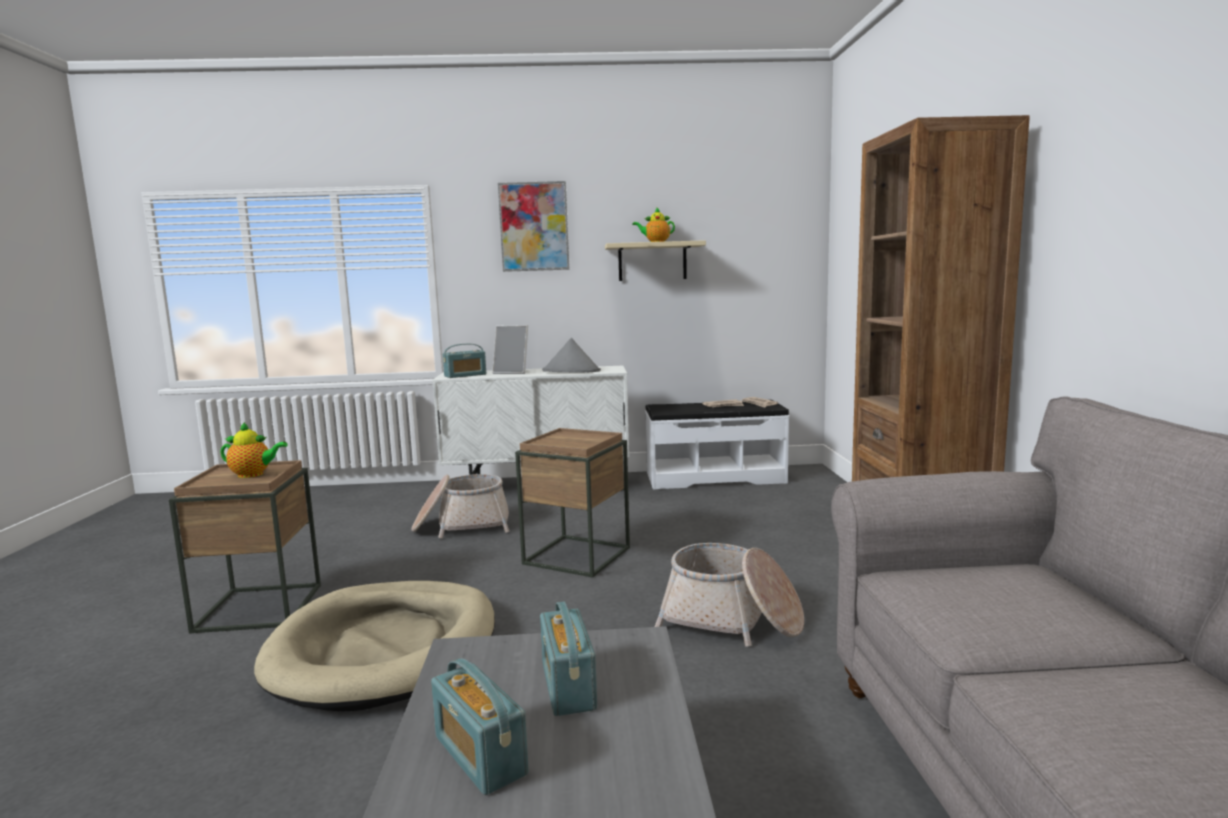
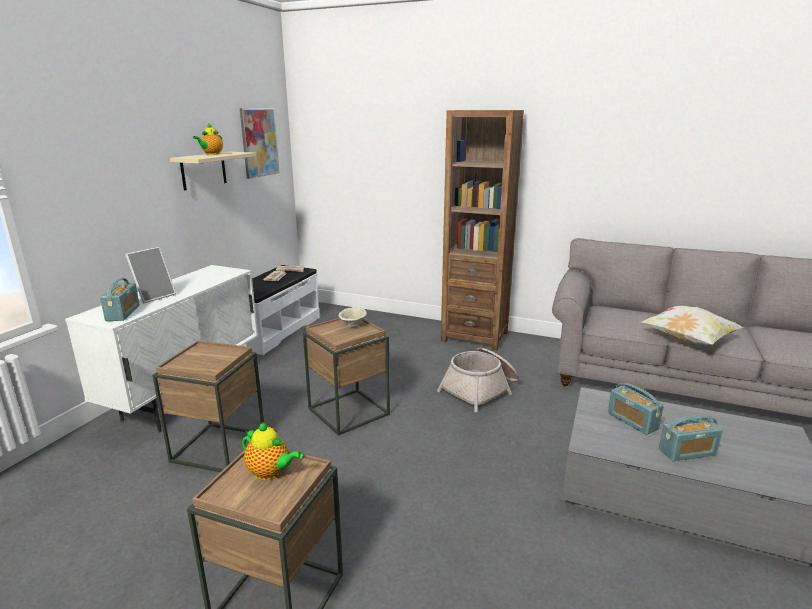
camera: 65 degrees left, 10 degrees up
(253, 474) = (271, 473): teapot -> teapot turned 90 degrees clockwise
(385, 649) = (427, 519): beige dog bed -> none
(462, 525) = (218, 447): basket -> brown side table
(534, 227) = (108, 142): picture -> picture (259, 142)
(568, 686) = (632, 421): radio -> radio turned 45 degrees clockwise
(571, 371) = (203, 280): grey hat -> none
(590, 440) = (353, 325): none -> beige bowl
(1020, 693) = (688, 340): none -> pillow

